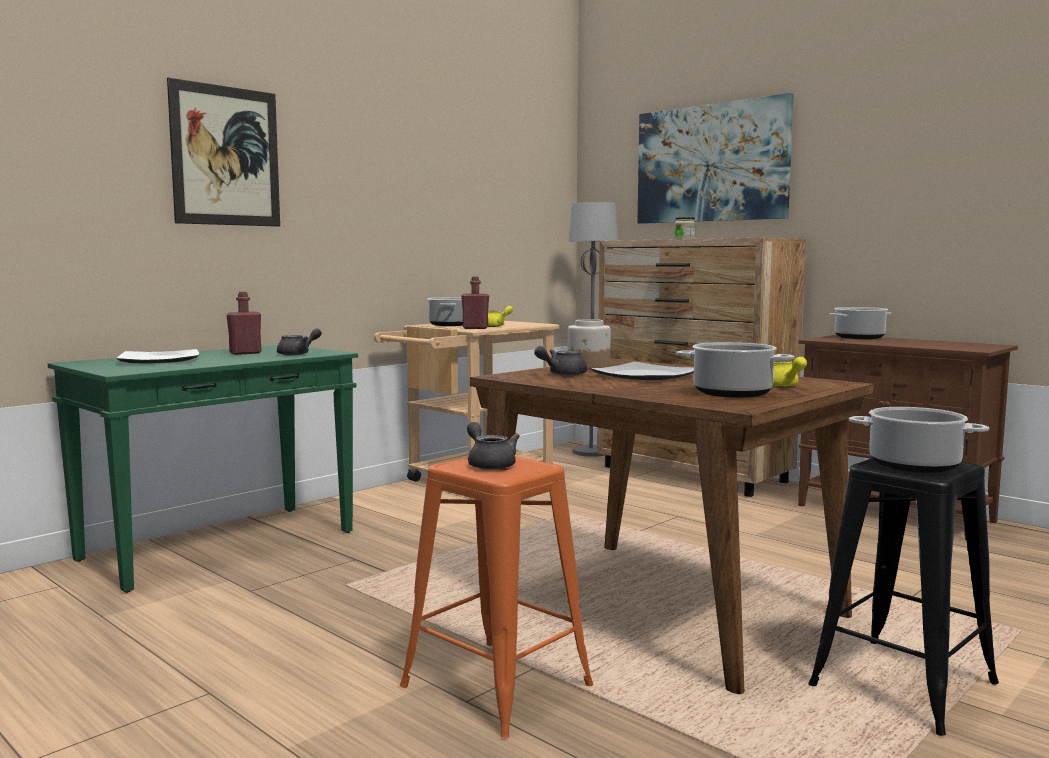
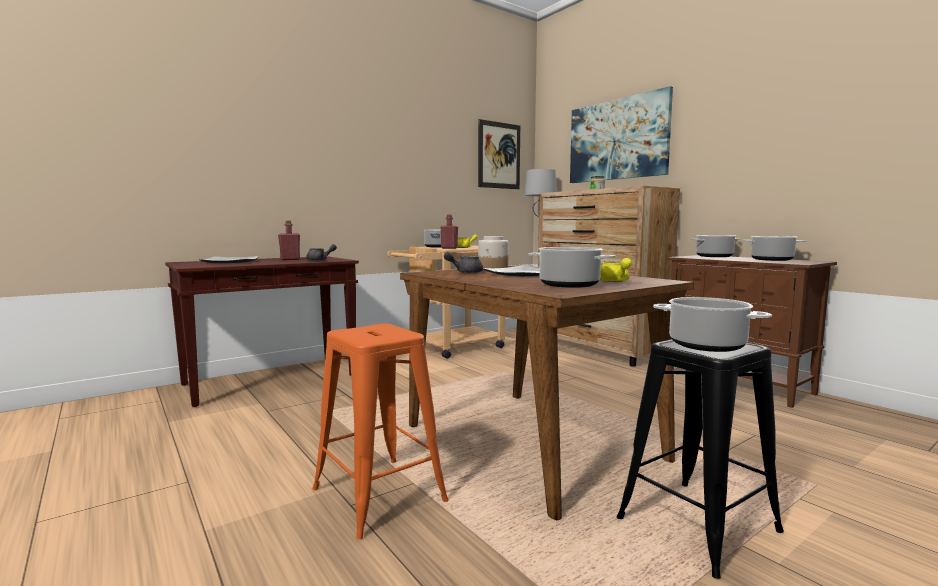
camera: 10 degrees right, 0 degrees up
(221, 545) = (272, 380): green console table -> brown console table
(226, 156) = (286, 136): picture -> picture (499, 155)
(489, 464) = (372, 331): grey teapot -> none
(938, 343) = (772, 259): none -> cooking pot

